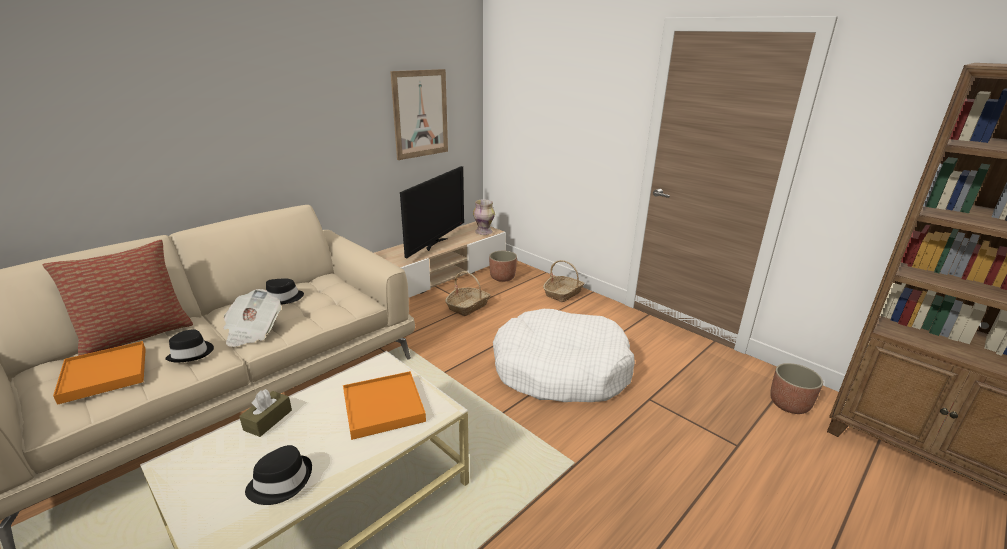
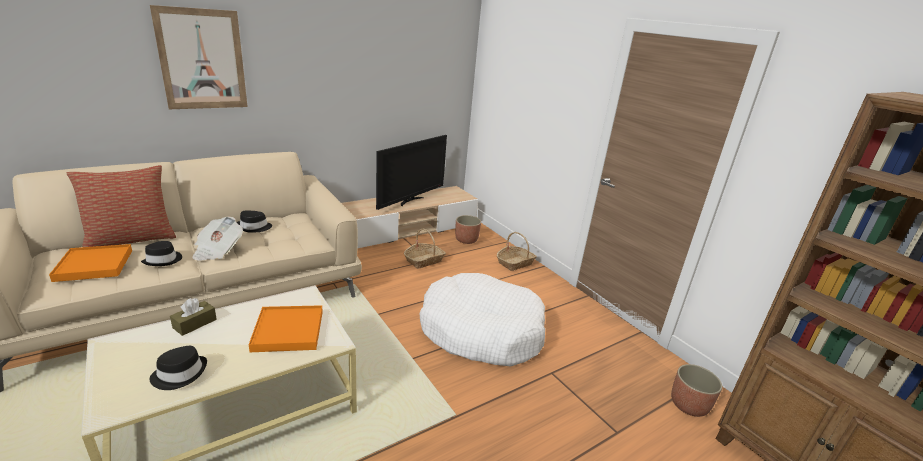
camera: 10 degrees right, 0 degrees up
(420, 114) = (411, 84): picture -> picture (202, 60)
(484, 232) = (458, 197): vase -> none

